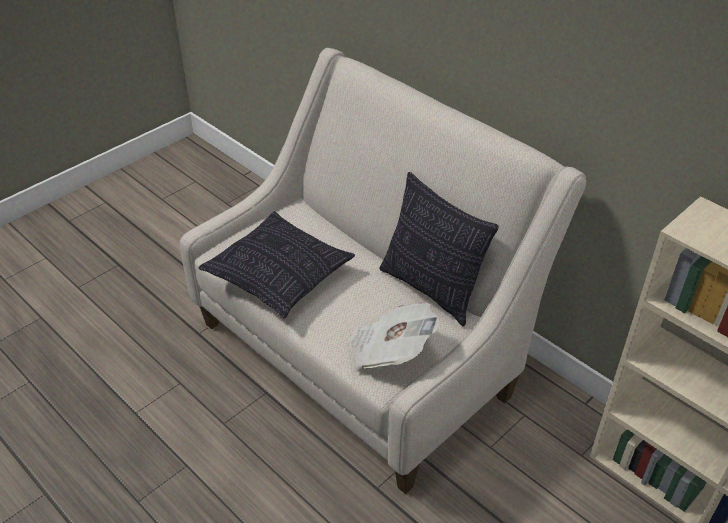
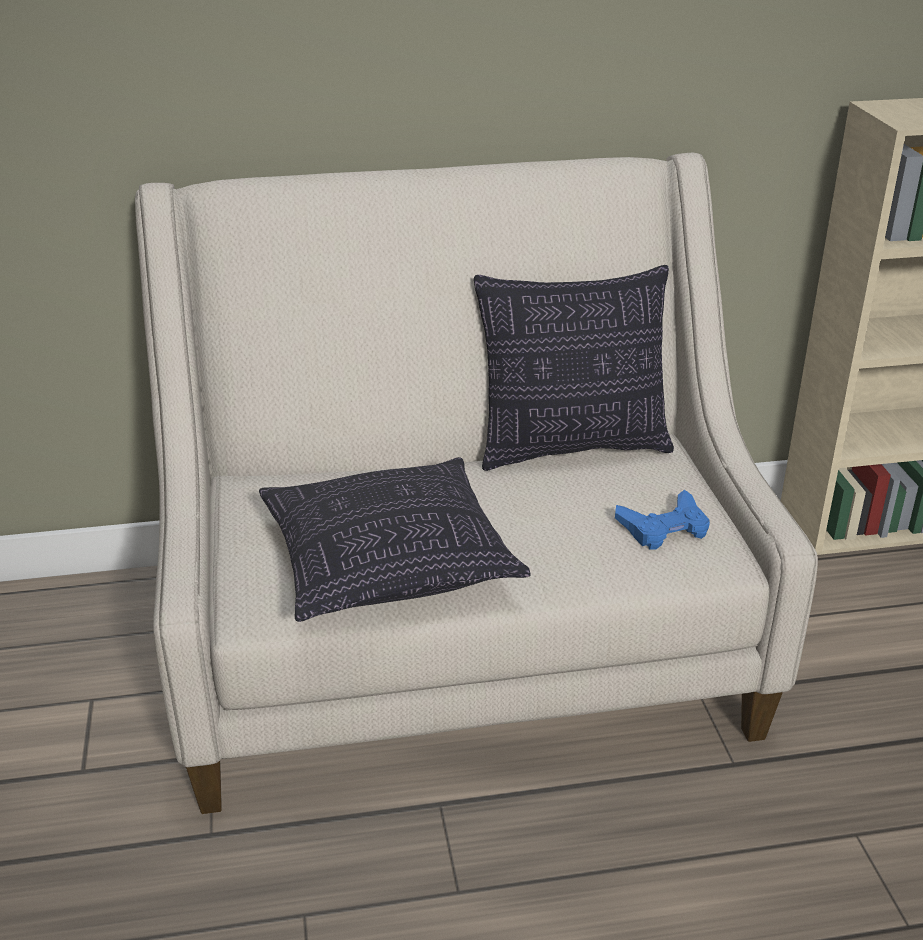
camera: 55 degrees left, 10 degrees down
(390, 351) = (664, 528): newspaper -> blue game controller

